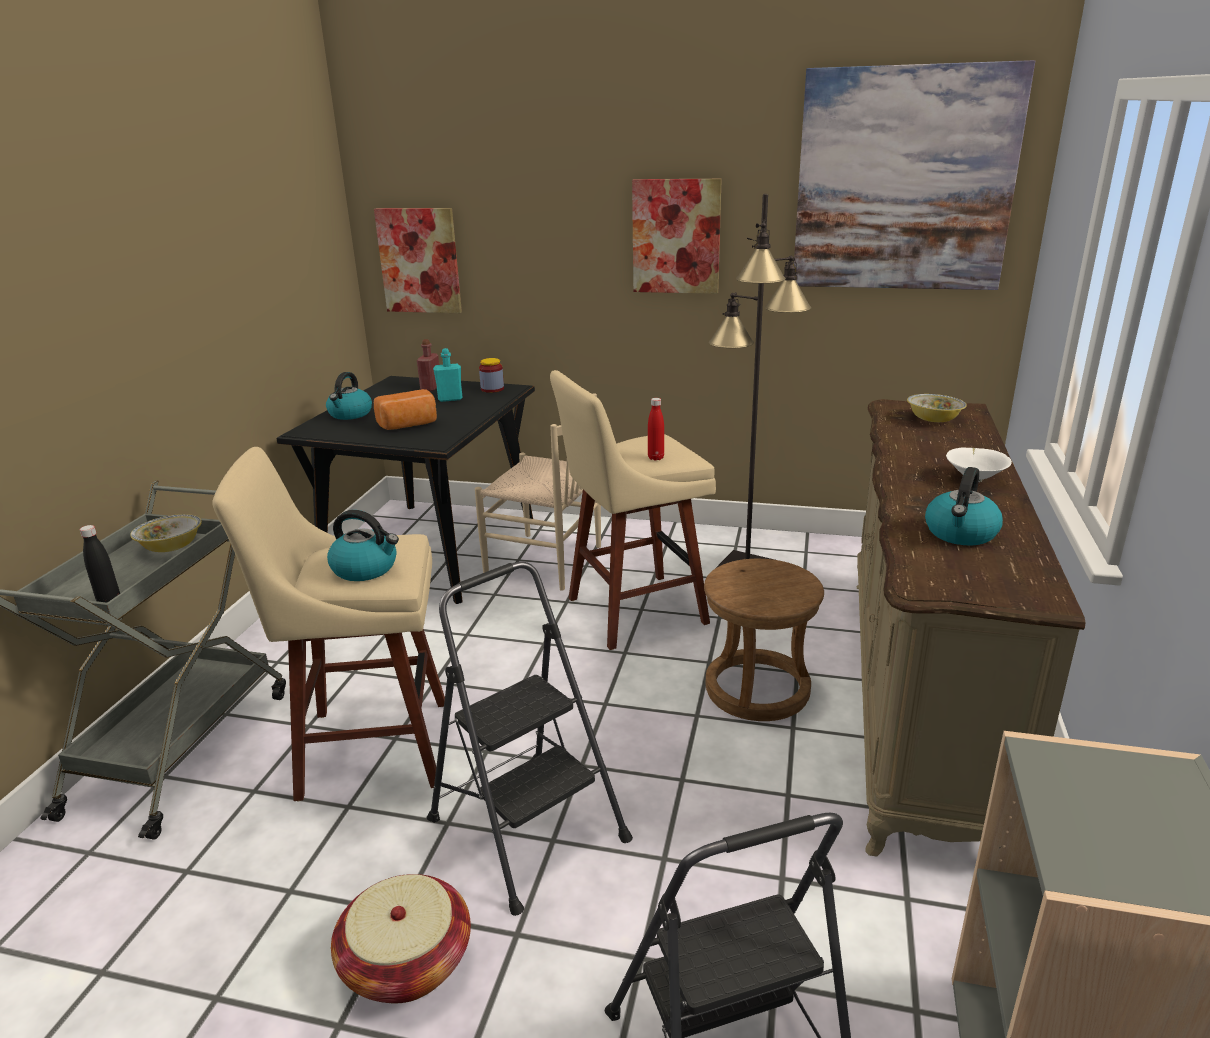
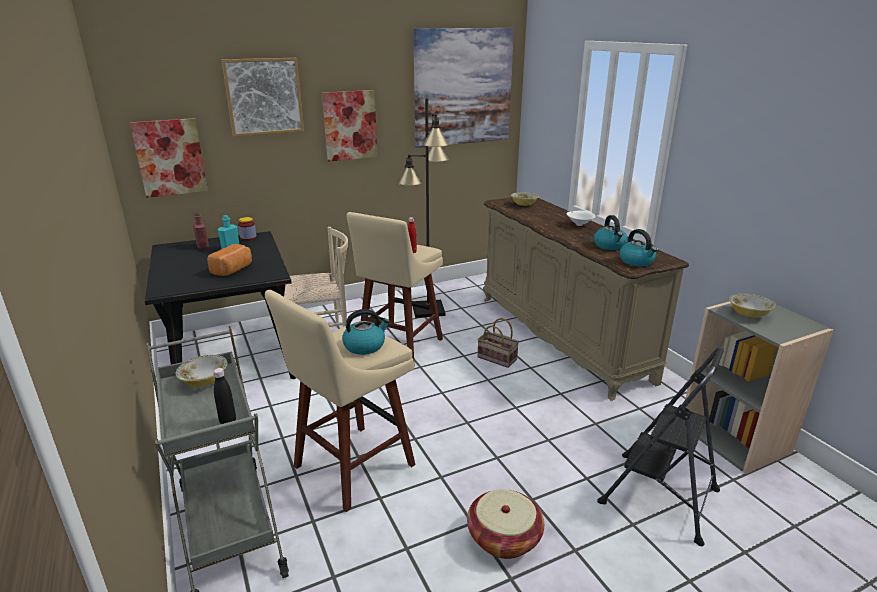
camera: 40 degrees left, 0 degrees up
(350, 414) = (175, 273): kettle -> kettle (637, 261)
(524, 823) = (476, 458): black step ladder -> none
(545, 181) = (264, 96): none -> picture
(758, 689) = (498, 358): brown stool -> basket
(1092, 789) = (748, 314): none -> bowl

